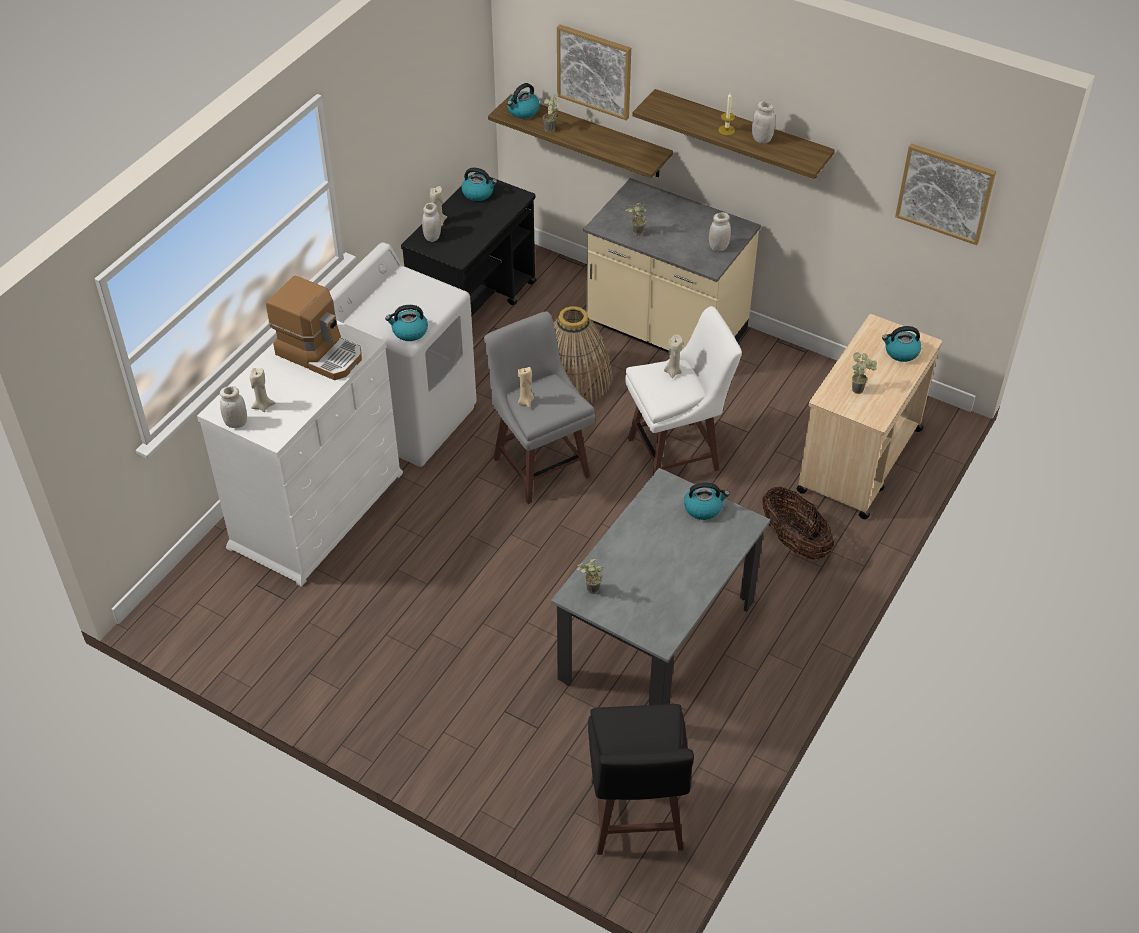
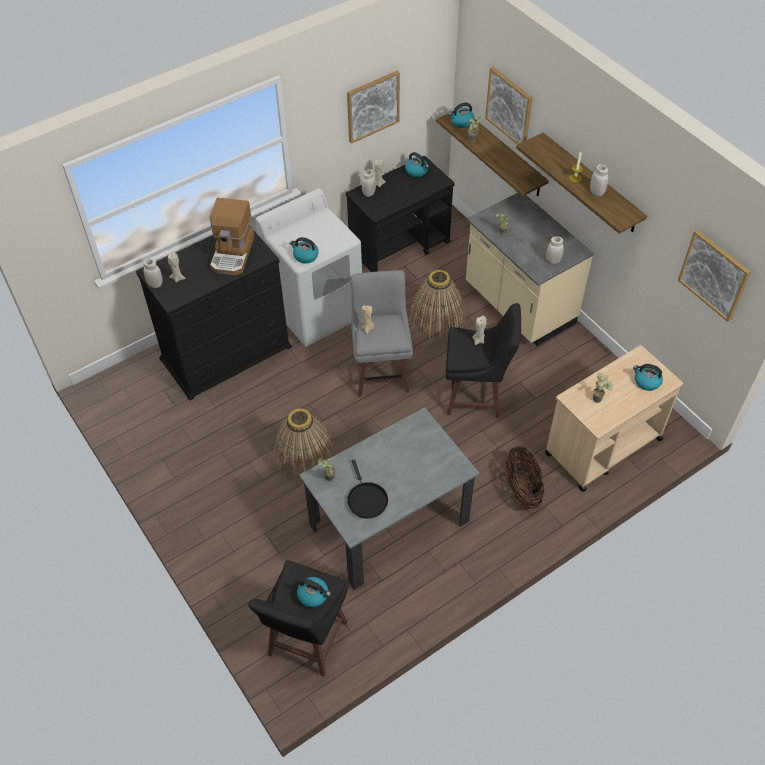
camera: 25 degrees right, 5 degrees up
(317, 509) = (226, 353): white dresser -> black dresser
(320, 353) = (233, 253): coffee machine -> coffee machine turned 45 degrees clockwise
(416, 115) = (372, 106): none -> picture
(500, 600) = (304, 456): none -> basket
(654, 598) = (366, 499): none -> black frying pan
(676, 454) = (476, 396): white stool -> black stool
(703, 508) = (438, 447): kettle -> kettle (313, 595)

